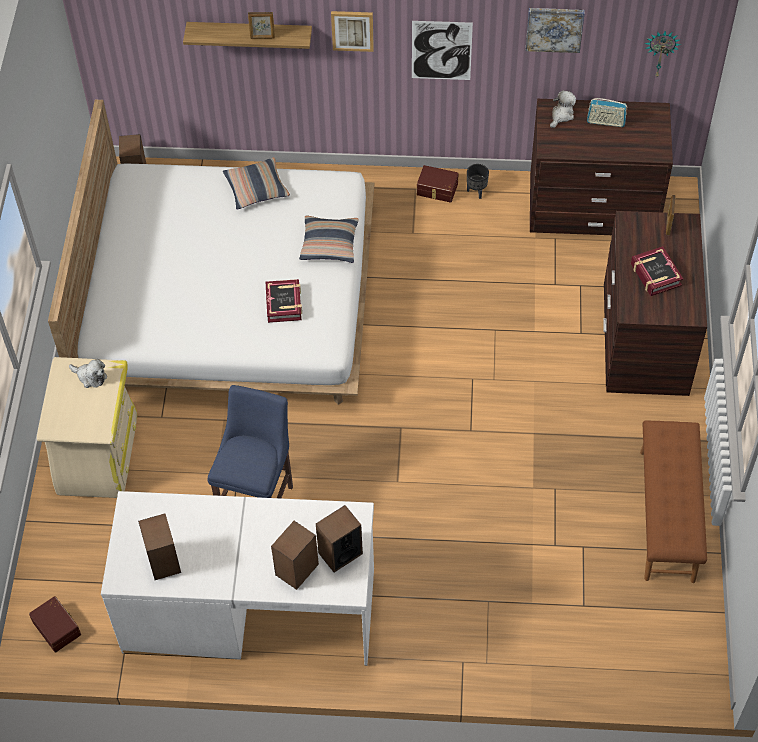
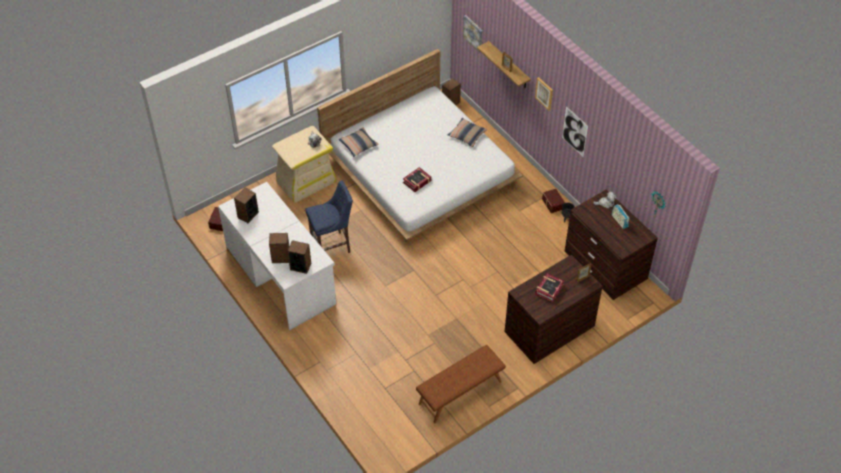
camera: 50 degrees right, 5 degrees down
(329, 244) = (463, 176): pillow -> pillow (358, 145)
(554, 28) = (618, 155): picture -> picture (473, 33)

